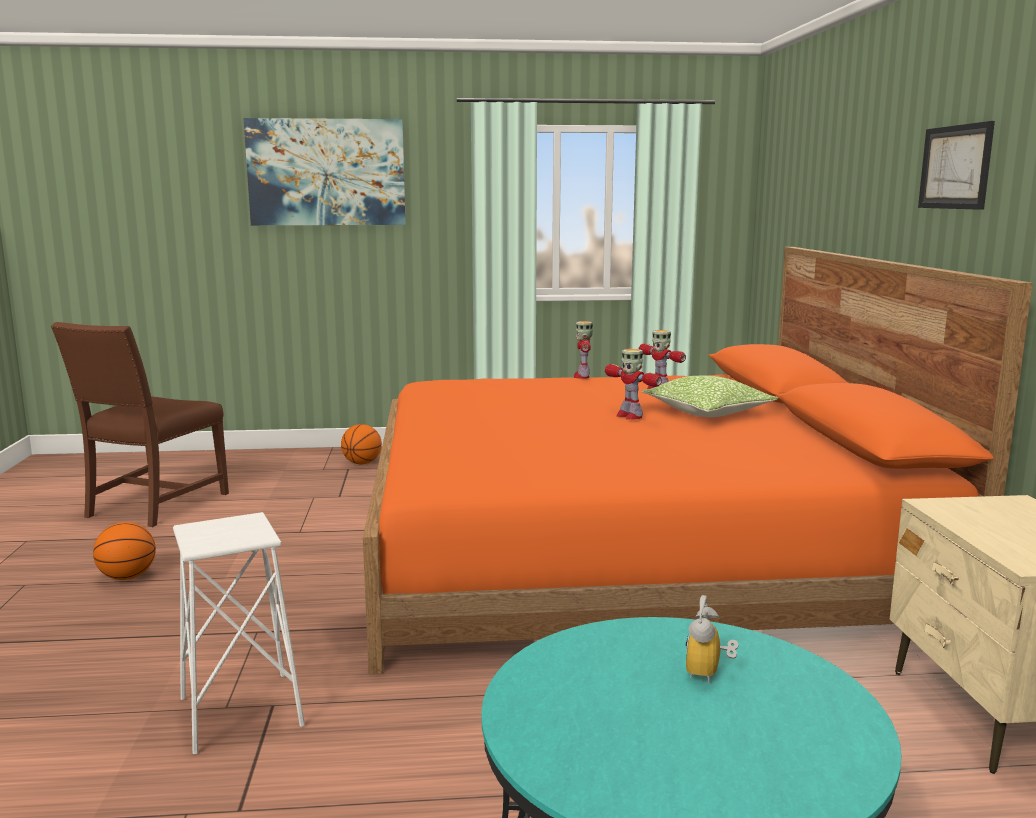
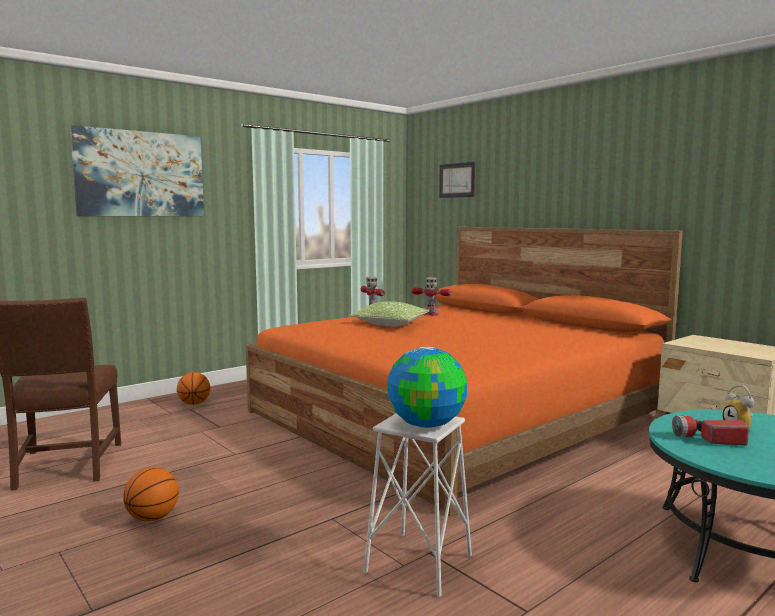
camera: 35 degrees left, 5 degrees down
(220, 538) = (427, 425): none -> globe
(605, 672) = (708, 439): none -> flashlight
(629, 416) = (460, 328): toy robot -> none
(708, 412) = (487, 322): pillow -> pillow (390, 324)
(955, 167) = (606, 177): picture -> picture (457, 180)

